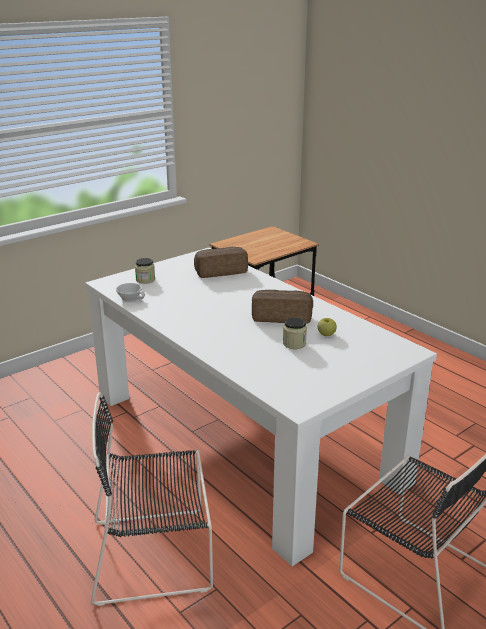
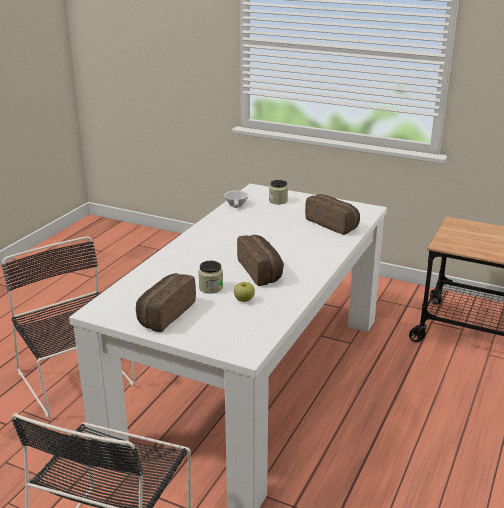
camera: 65 degrees right, 0 degrees up
(327, 373) = (164, 314): none -> bread

